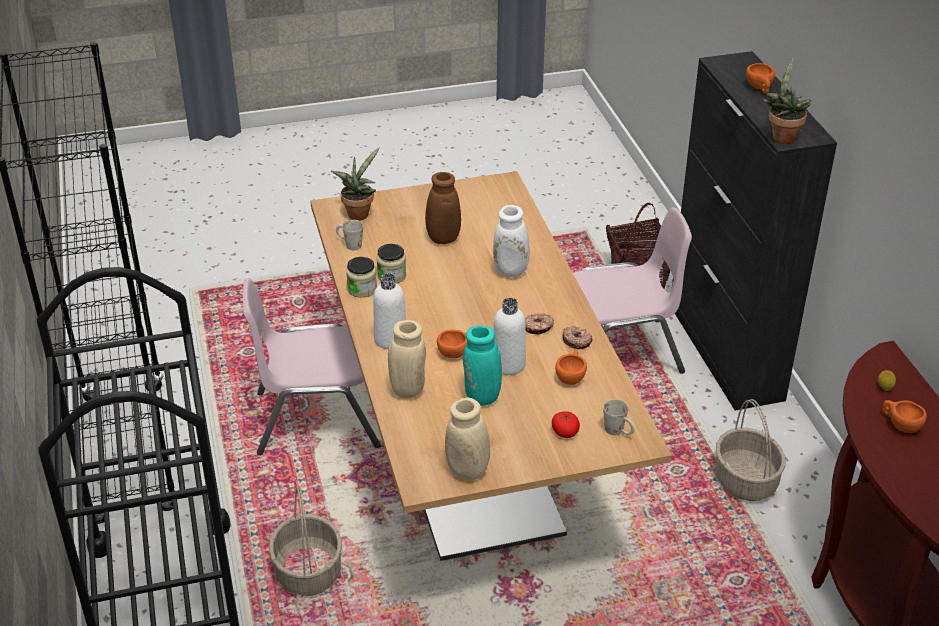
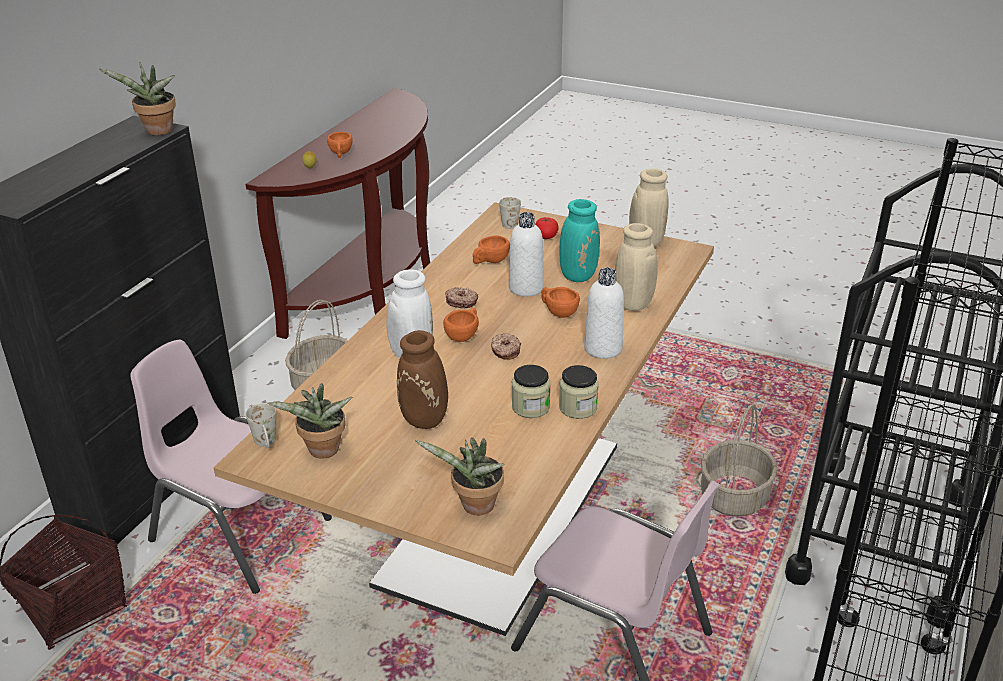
camera: 140 degrees left, 5 degrees down
(349, 244) = (534, 468): white mug -> white mug (267, 444)
(474, 200) = (322, 452): none -> potted plant
(576, 341) = (447, 280): donut -> donut (505, 351)
(760, 89) = (61, 169): orange cup -> orange cup (464, 335)

